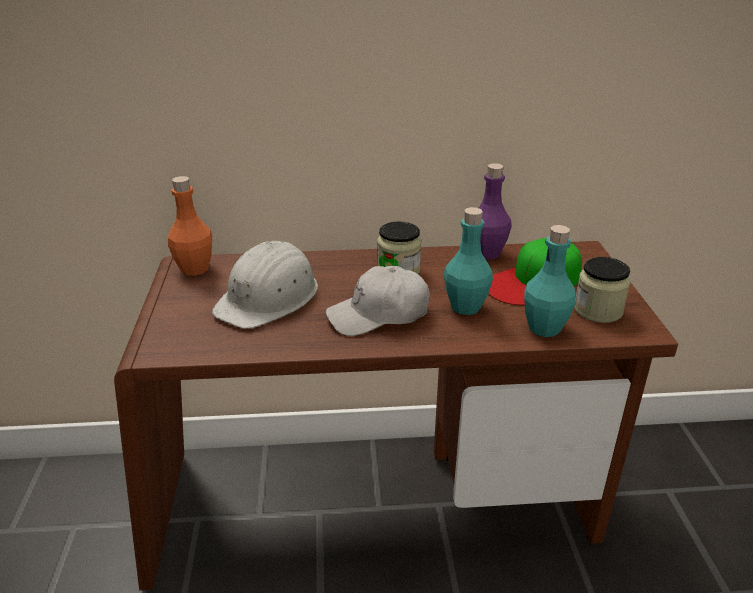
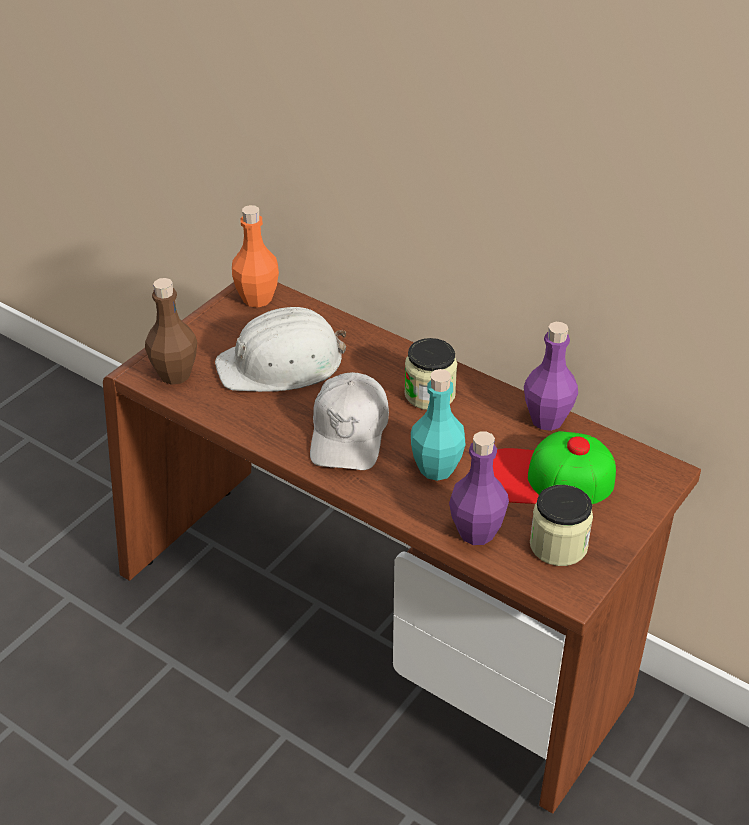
camera: 40 degrees right, 10 degrees up
(187, 340) = (175, 374): none -> brown bottle
(379, 315) = (349, 433): white cap -> white cap turned 105 degrees counterclockwise
(544, 328) = (476, 532): turquoise bottle -> purple bottle

